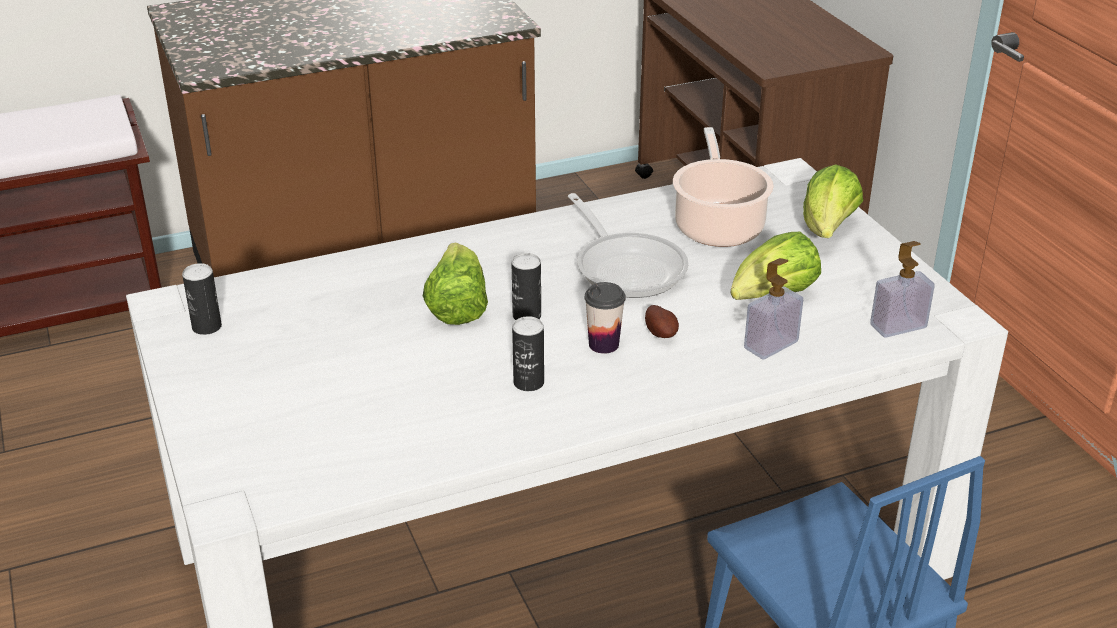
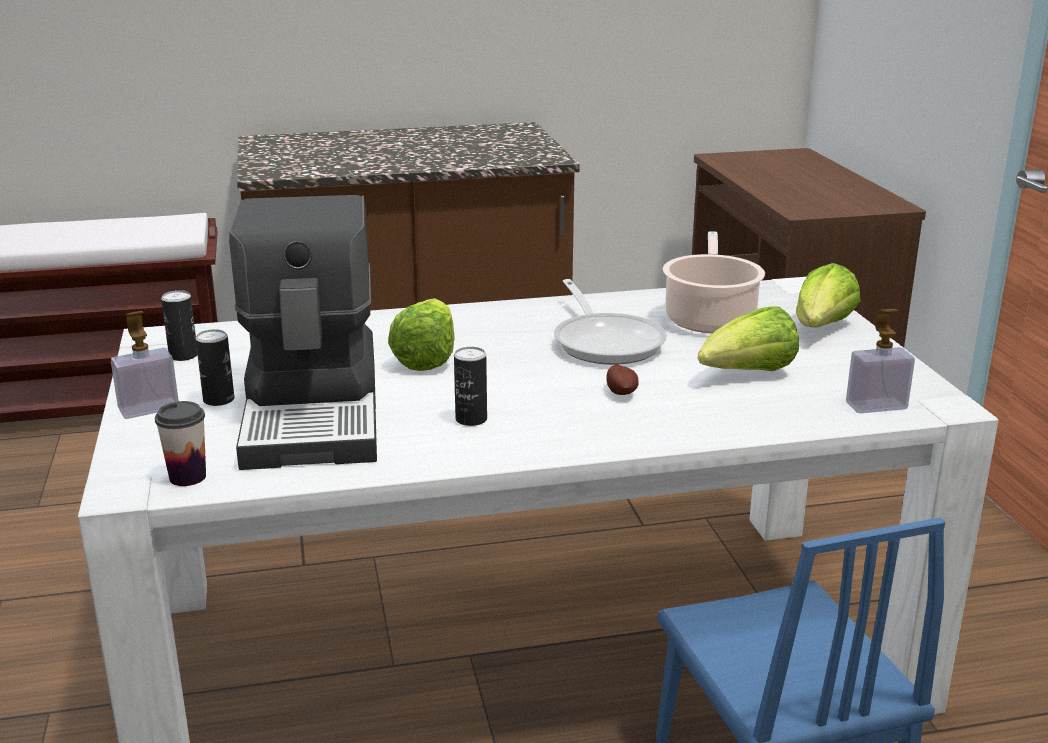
camera: 10 degrees right, 10 degrees down
(374, 390) = (316, 413): none -> coffee machine
(527, 316) = (491, 370): can -> can (218, 400)
(603, 344) = (559, 396): cup -> cup (187, 477)
(771, 345) = (733, 410): soap dispenser -> soap dispenser (149, 409)

